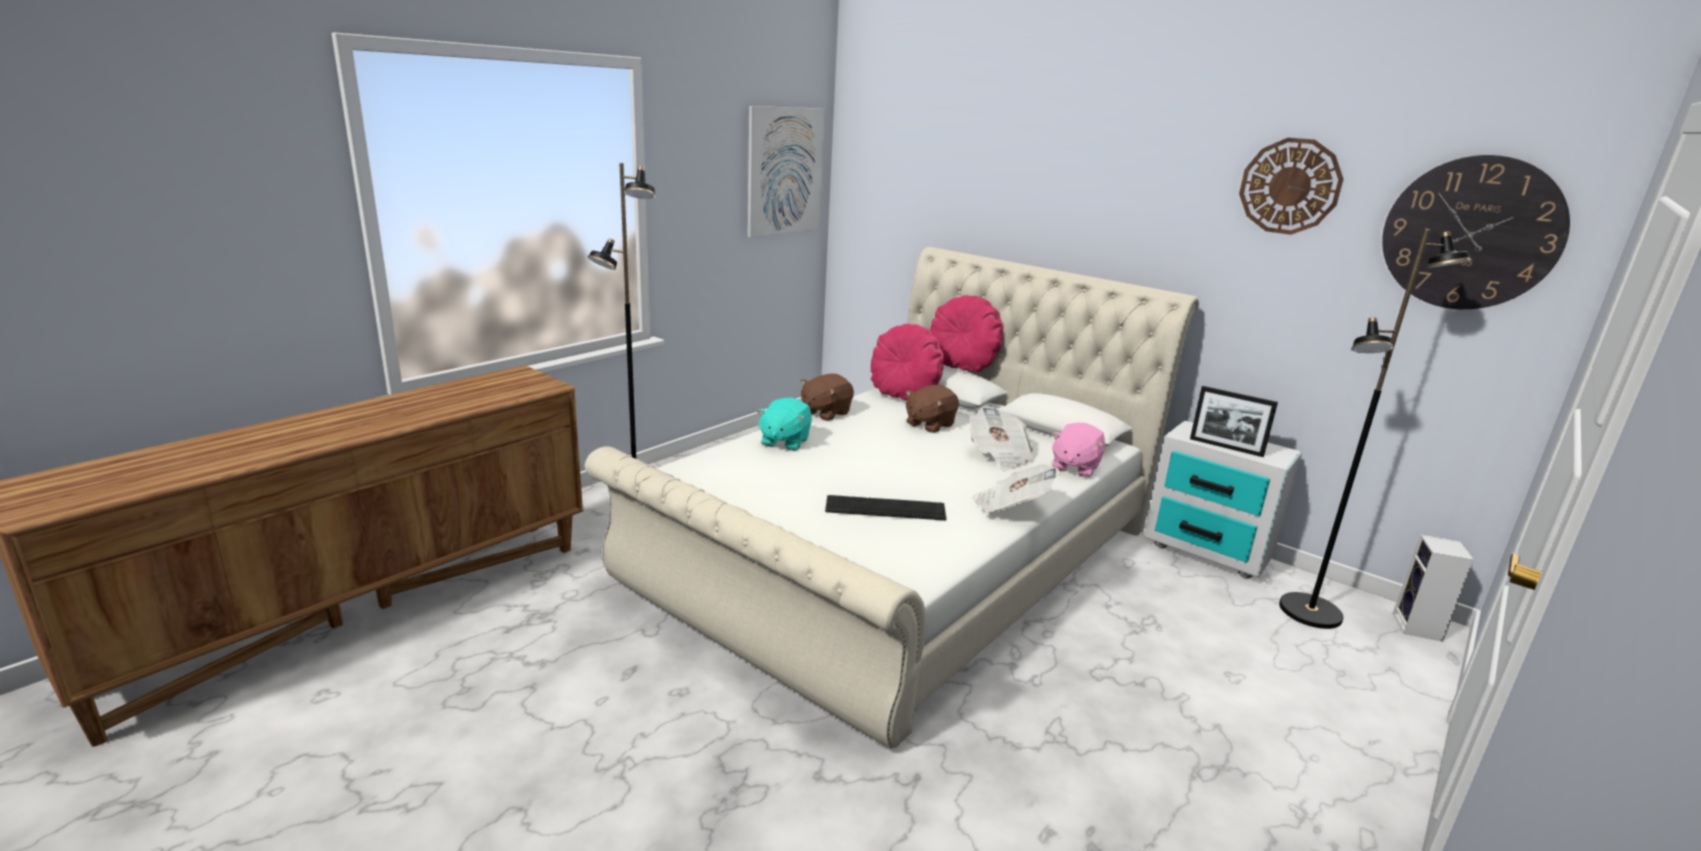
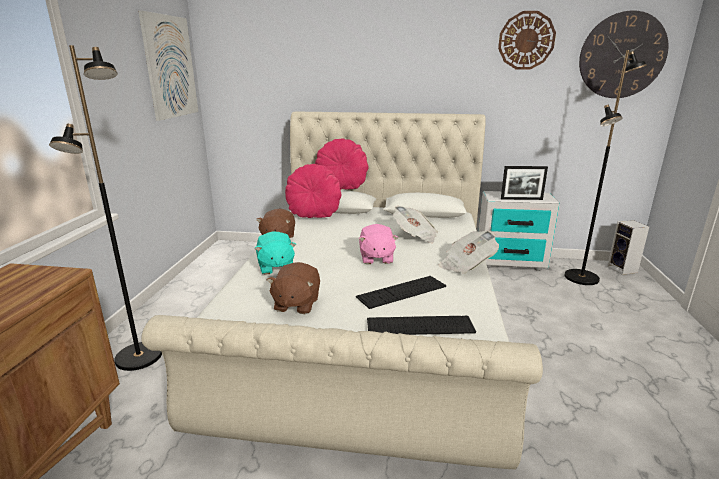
camera: 30 degrees left, 0 degrees up
(855, 545) = (420, 326): none -> keyboard
(929, 424) = (352, 229): brown plush toy -> brown plush toy (296, 304)
(1074, 467) = (460, 231): pink plush toy -> pink plush toy (376, 258)

